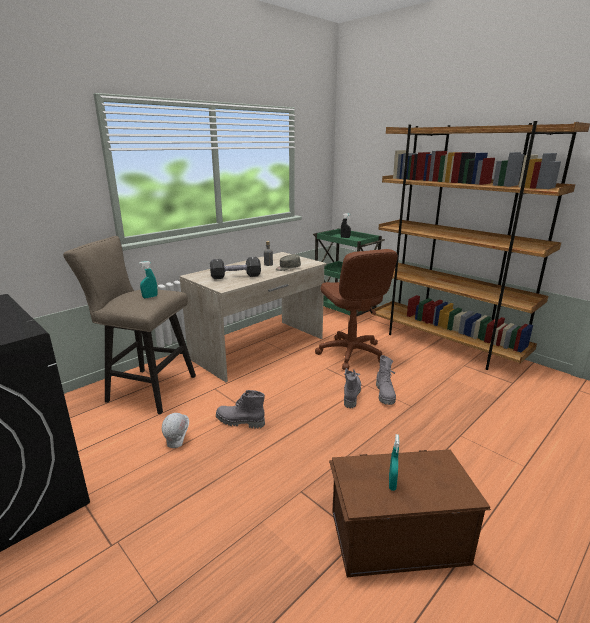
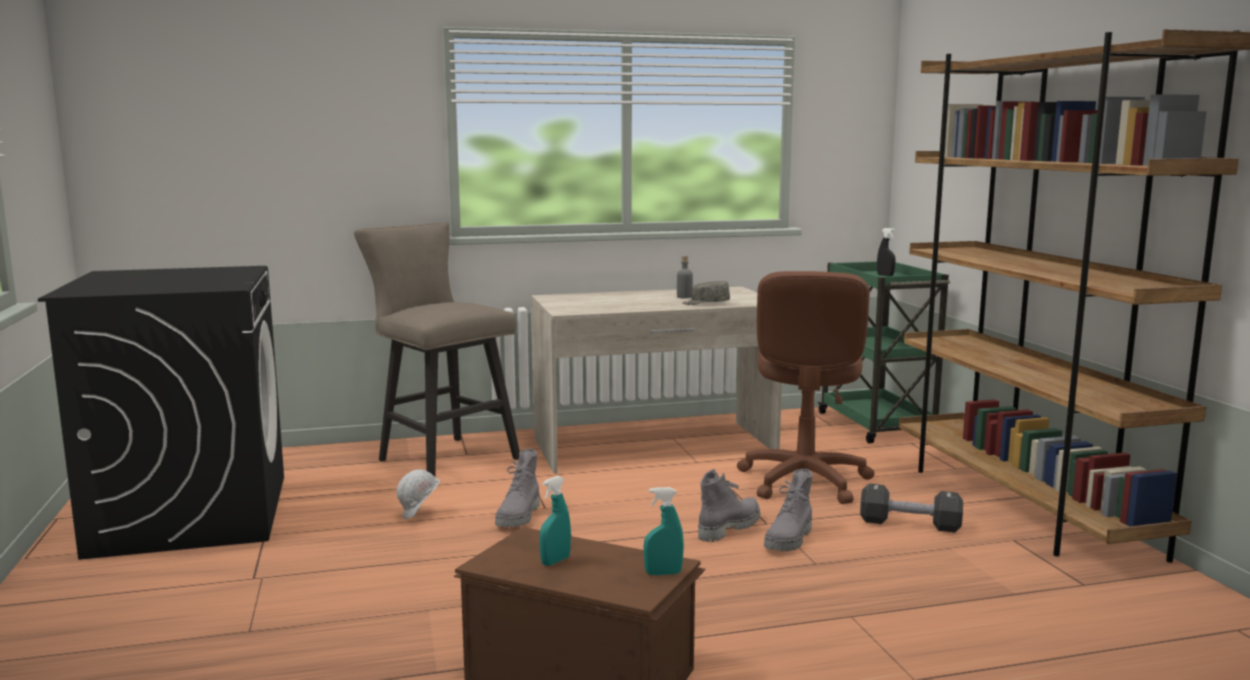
camera: 30 degrees right, 10 degrees down
(150, 297) = (451, 307): turquoise spray bottle -> turquoise spray bottle (663, 573)
(235, 276) = (606, 303): black dumbbell -> black dumbbell (909, 524)
(239, 422) = (520, 516): grey boot -> grey boot turned 120 degrees counterclockwise

